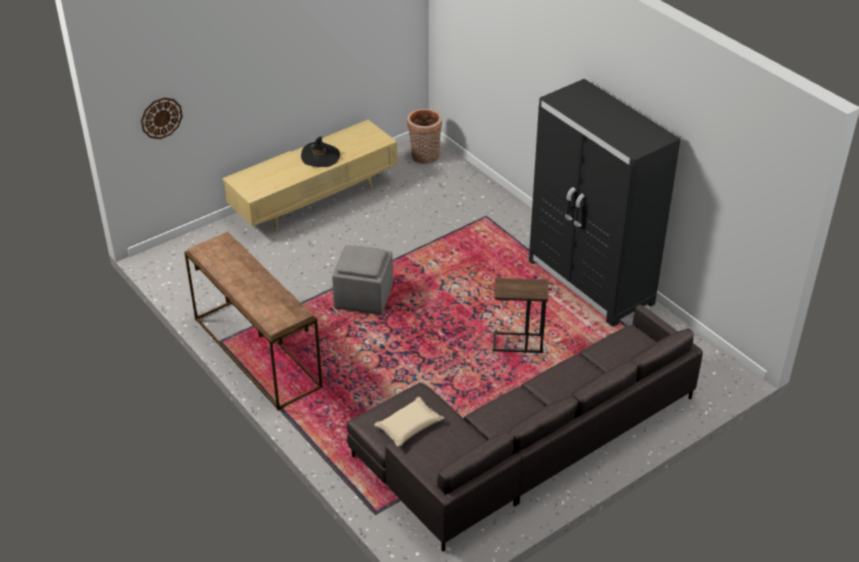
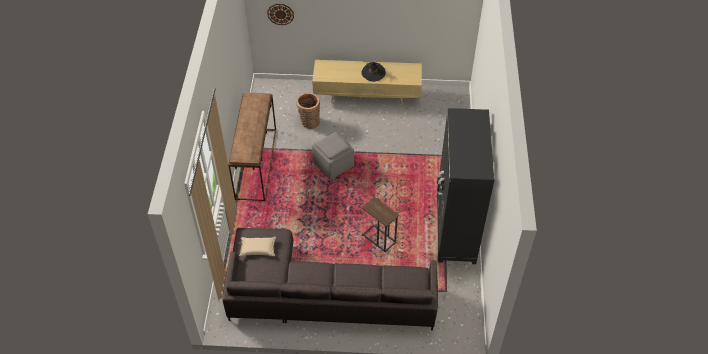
camera: 40 degrees right, 10 degrees up
(424, 158) = (449, 101): basket -> basket (309, 123)

